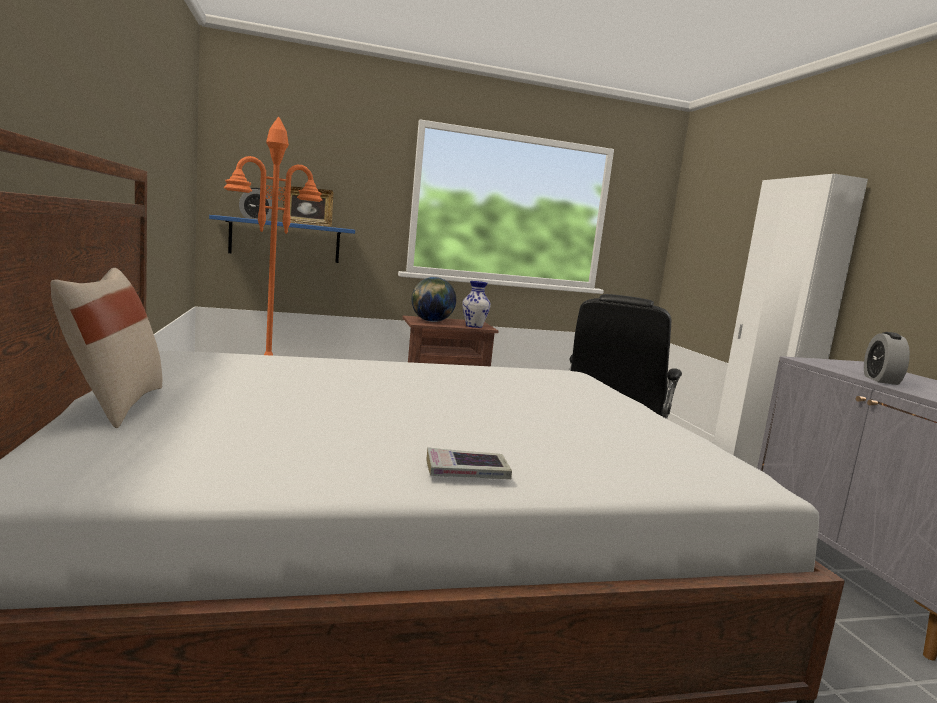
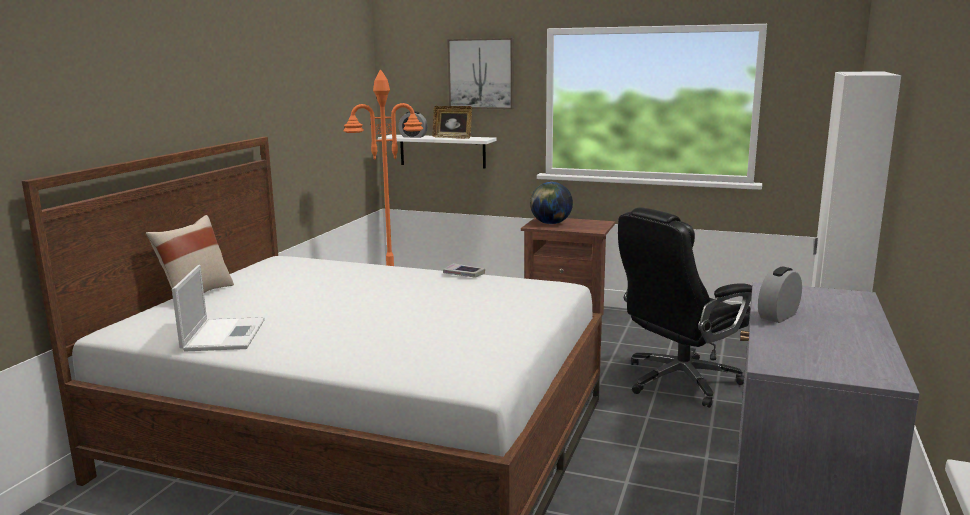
camera: 35 degrees right, 5 degrees up
(285, 240) = (442, 151): blue shelf -> white shelf
(292, 460) = (224, 334): none -> laptop
(341, 157) = (481, 73): none -> picture
(467, 472) = (297, 352): book -> book (464, 274)
(473, 326) = (585, 229): vase -> none

